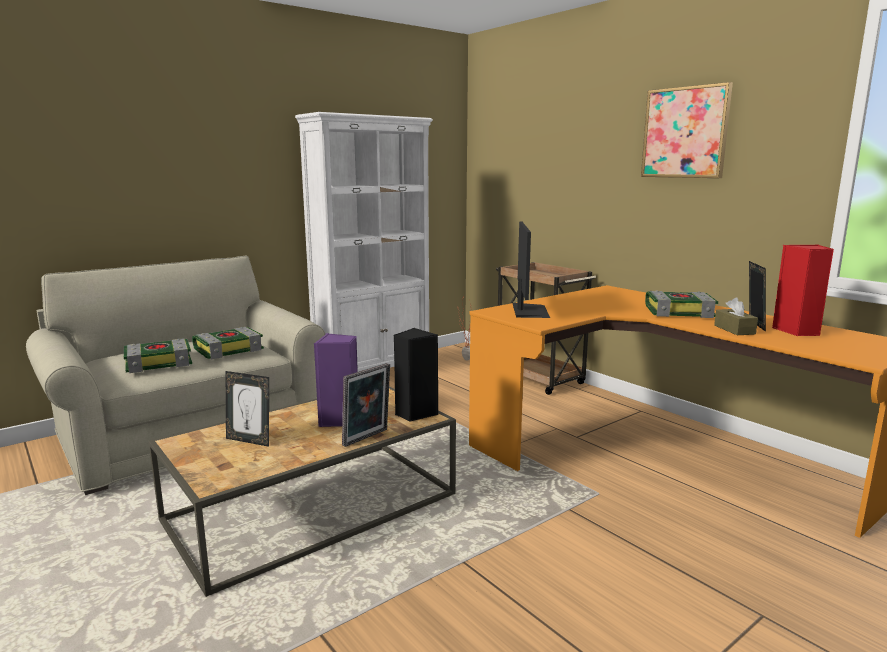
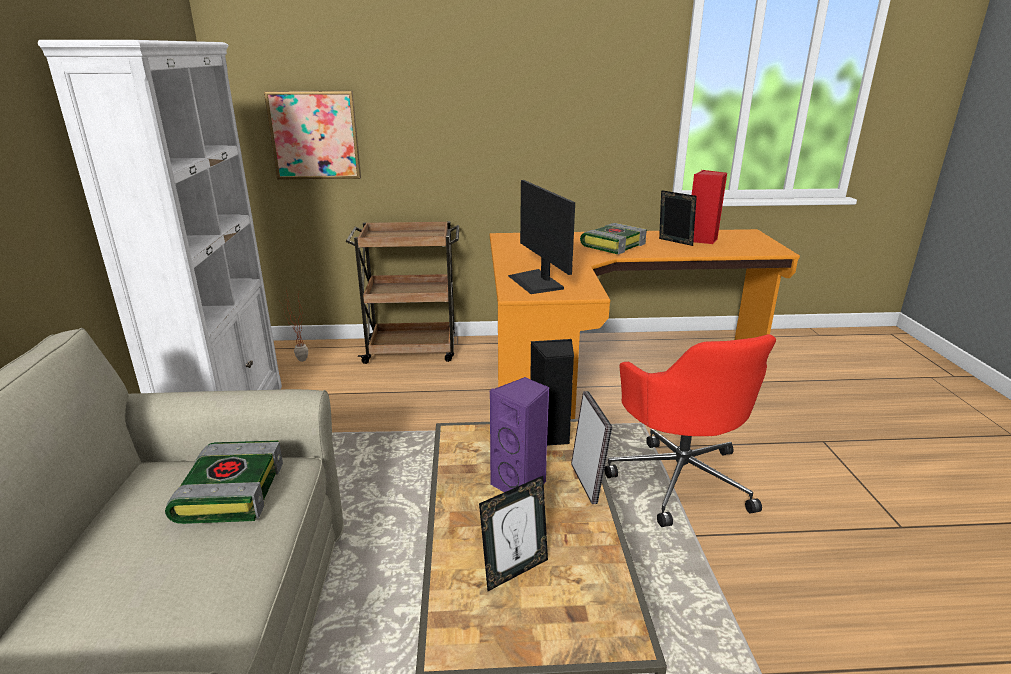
camera: 55 degrees left, 10 degrees up
(160, 362) = (186, 578): book -> none
(529, 311) = (536, 282): monitor -> monitor turned 150 degrees counterclockwise
(539, 534) = (680, 478): none -> red office chair
(685, 132) = (544, 69): picture -> picture (314, 135)
(734, 330) = (679, 250): brown tissue box -> none

